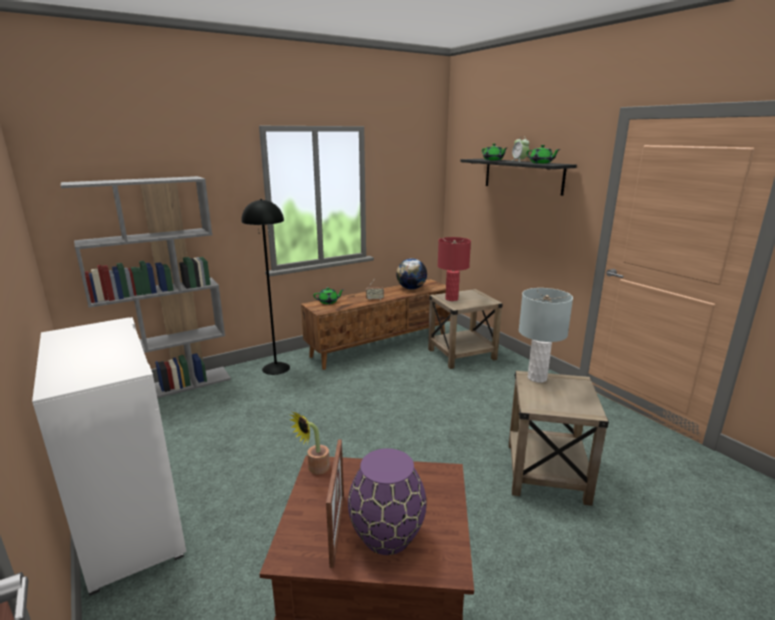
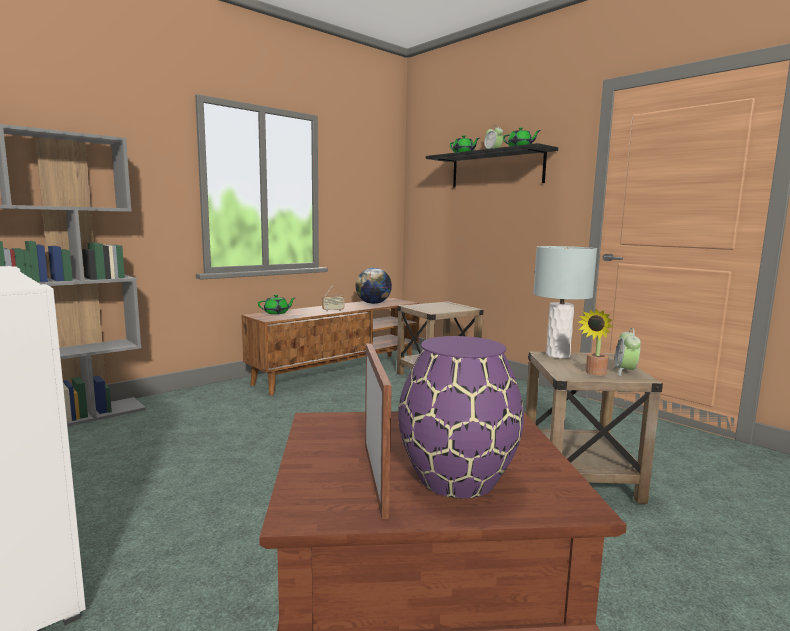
camera: 10 degrees left, 10 degrees down
(276, 368) = (208, 396): black floor lamp -> none
(315, 469) = (314, 423): potted plant -> potted plant (594, 373)
(451, 299) = (425, 307): red table lamp -> none
(584, 404) = (625, 372): none -> alarm clock

